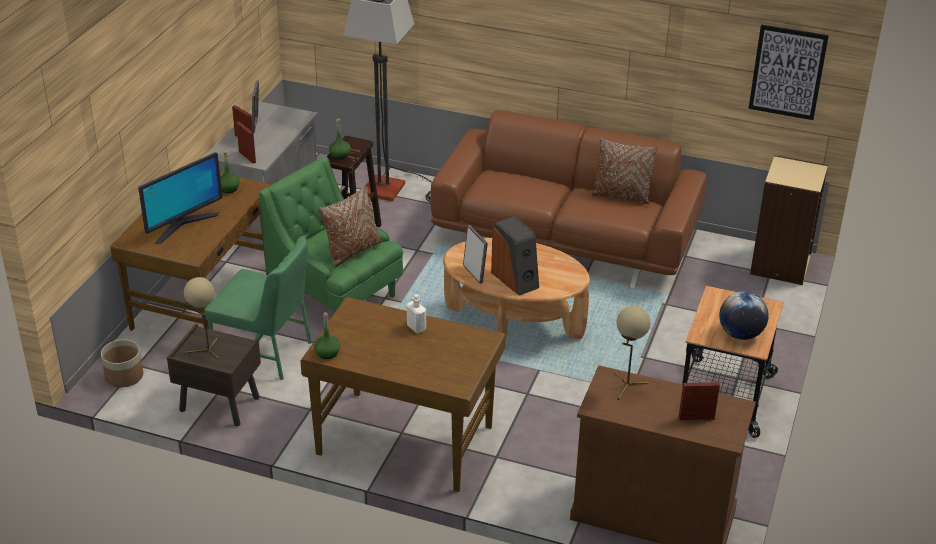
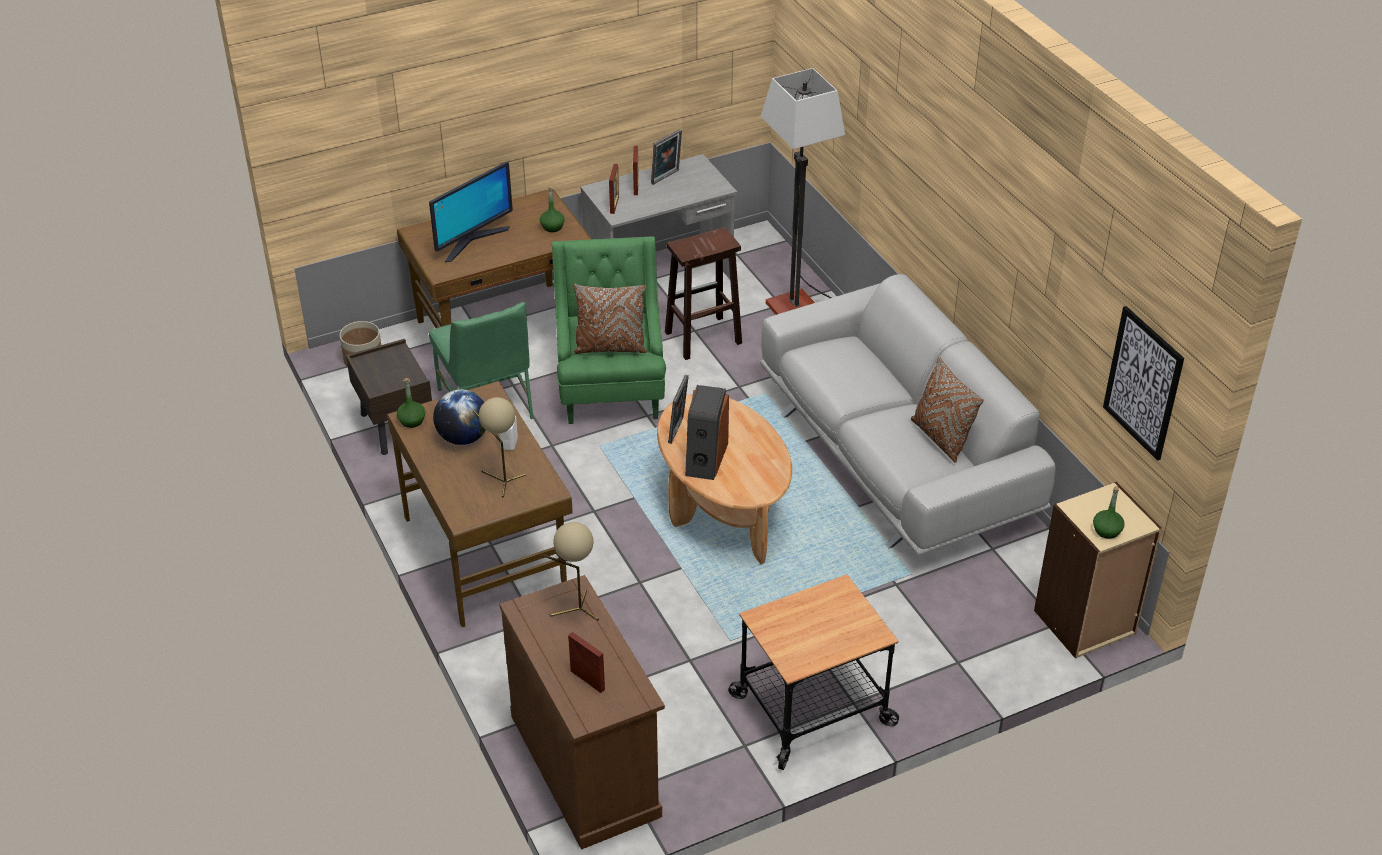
camera: 45 degrees right, 5 degrees up
(183, 225) = (472, 241): monitor -> monitor turned 45 degrees counterclockwise
(205, 350) = (382, 367): beige table lamp -> beige table lamp (502, 481)
(340, 155) = (691, 244): green bottle -> green bottle (1107, 531)
(566, 239) = (896, 458): brown sofa -> grey sofa
(740, 334) = (801, 642): globe -> globe (463, 438)

